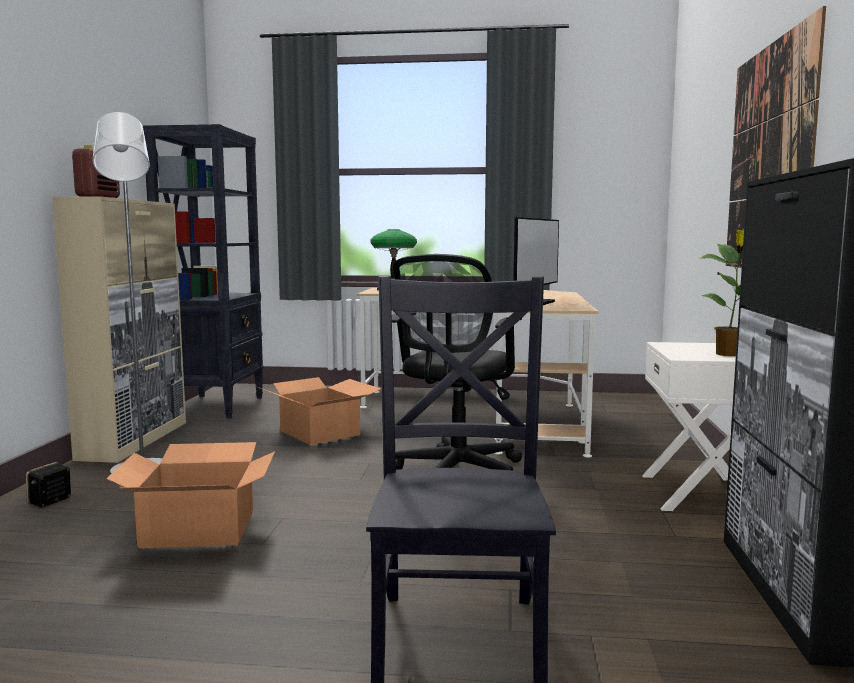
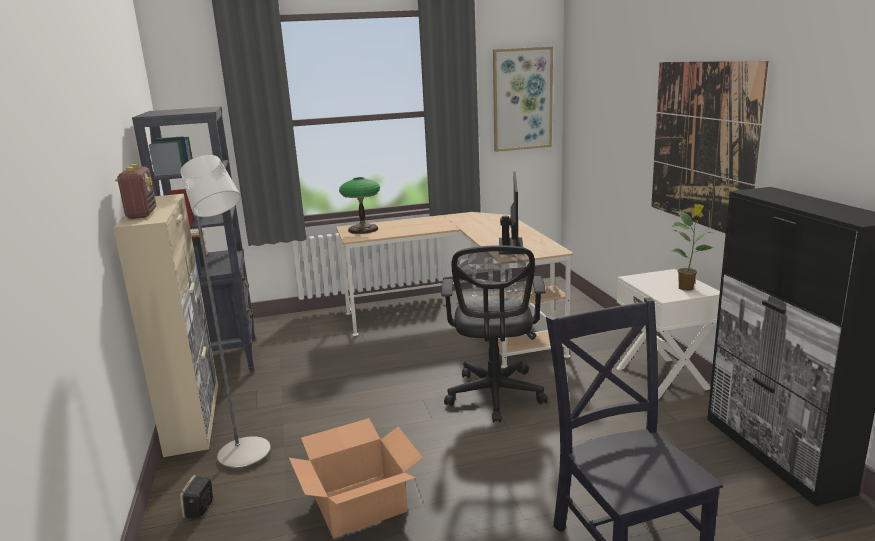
camera: 20 degrees left, 10 degrees up
(320, 432) = (349, 373): cardboard box -> none
(614, 160) = (522, 99): none -> picture

